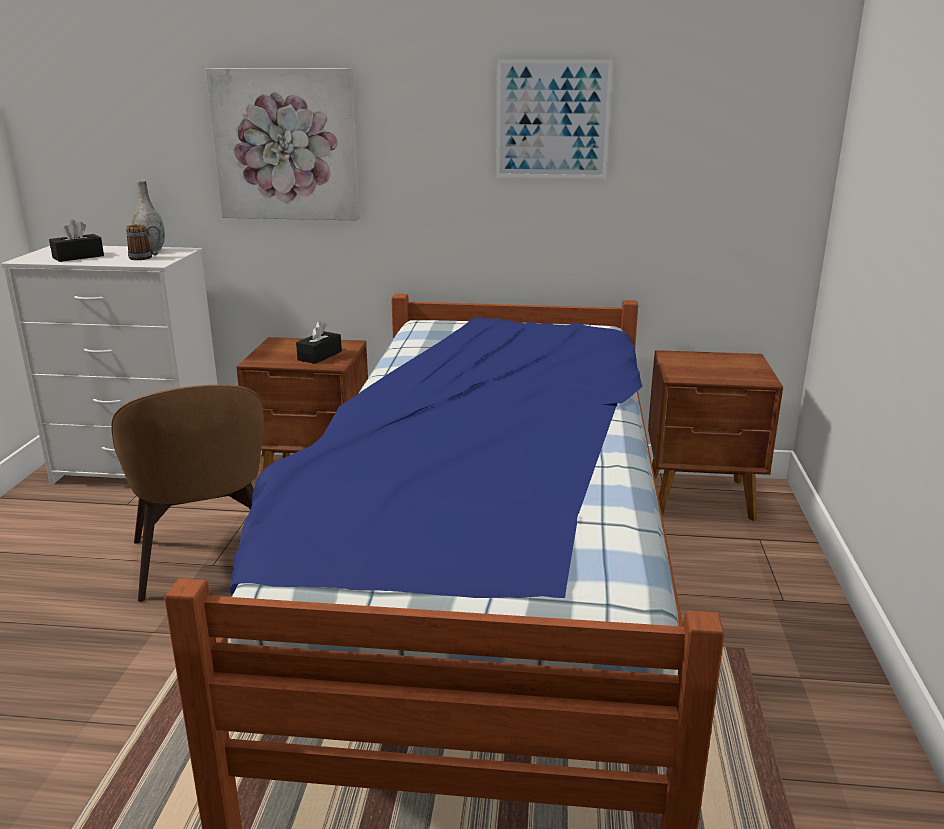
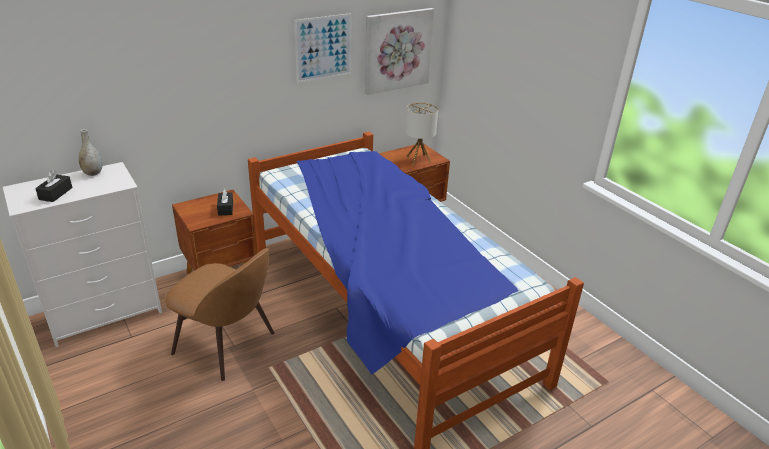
camera: 40 degrees left, 10 degrees up
(146, 257) = (106, 181): mug -> none
(286, 145) = (173, 86): picture -> picture (397, 50)
(719, 371) = (418, 159): none -> table lamp

